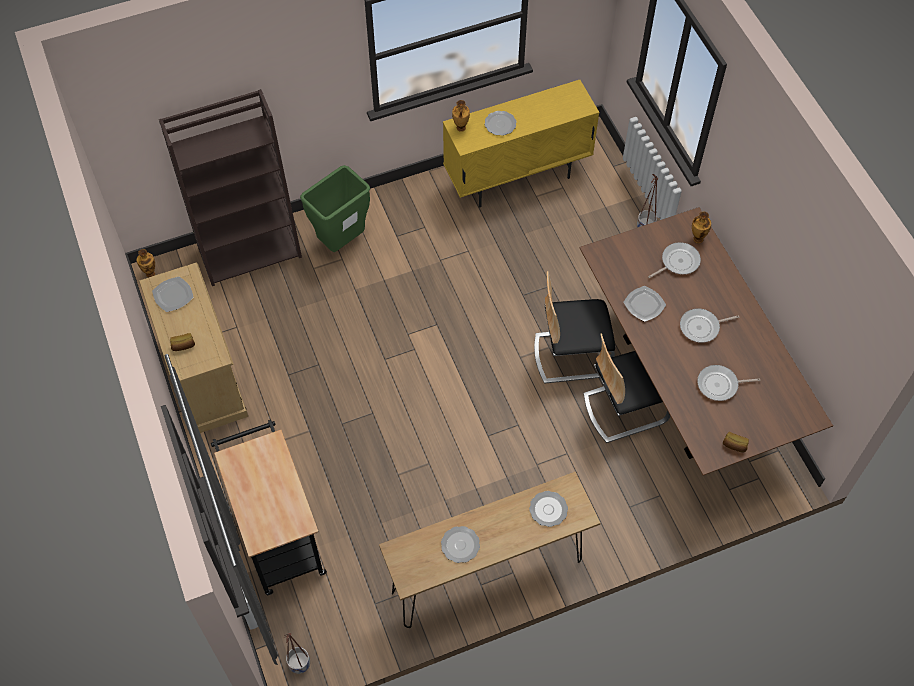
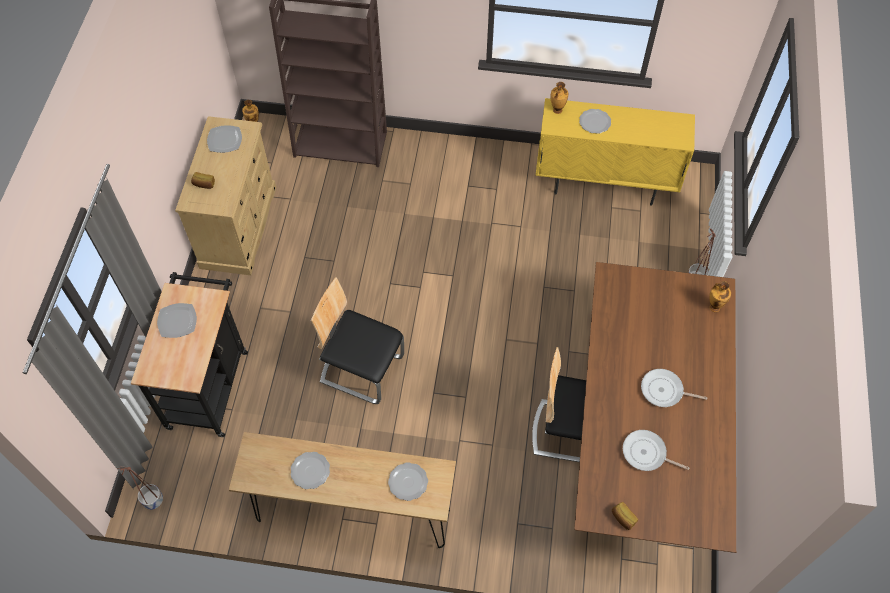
camera: 30 degrees right, 0 degrees up
(342, 241) = (420, 169): green trash can -> none
(571, 354) = (552, 359): chair -> chair (362, 369)
(644, 305) = (622, 343): plate -> plate (177, 322)
(678, 262) = (680, 319): frying pan -> none

